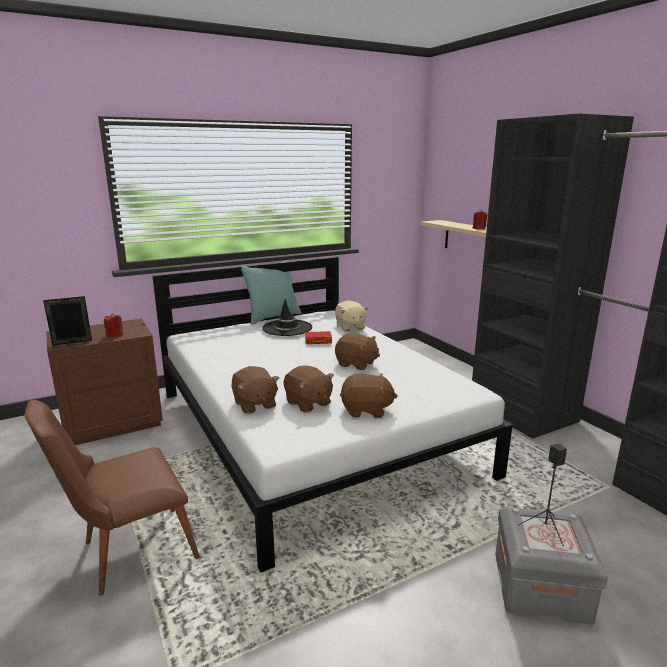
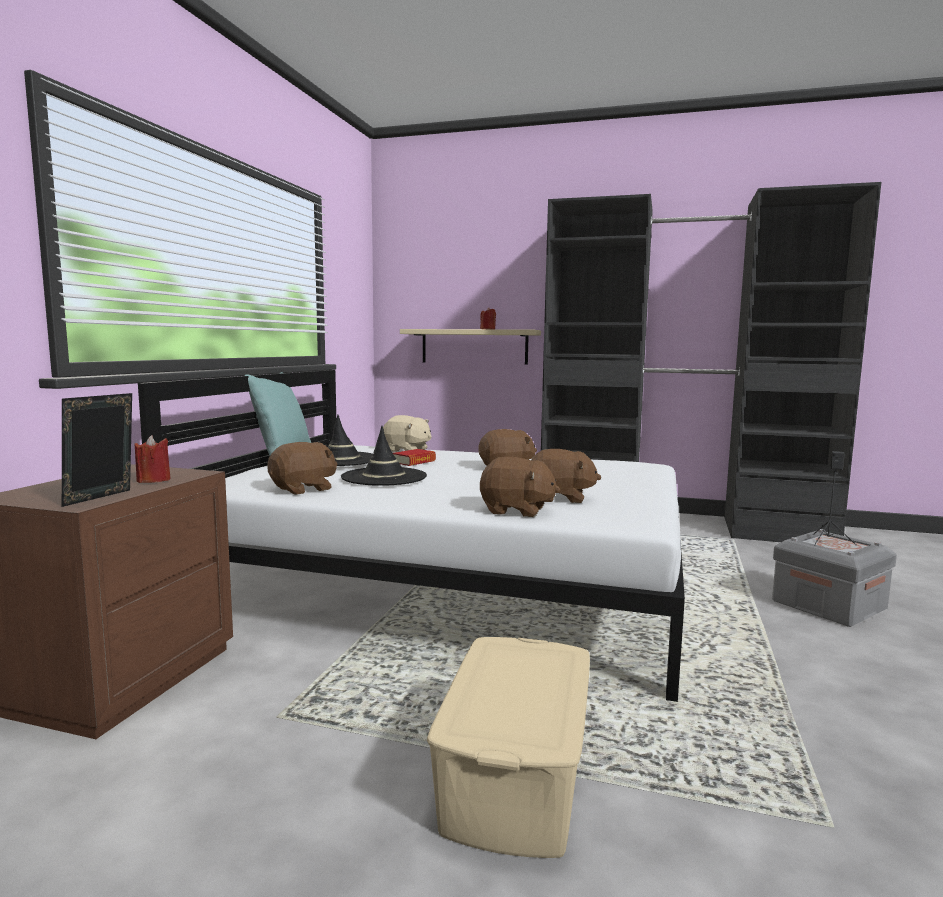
camera: 45 degrees left, 10 degrees down
(127, 553) = (514, 776): brown chair -> beige storage box
(269, 351) = (384, 477): none -> black hat
(366, 410) = (620, 490): brown plush toy -> brown plush toy (303, 489)

